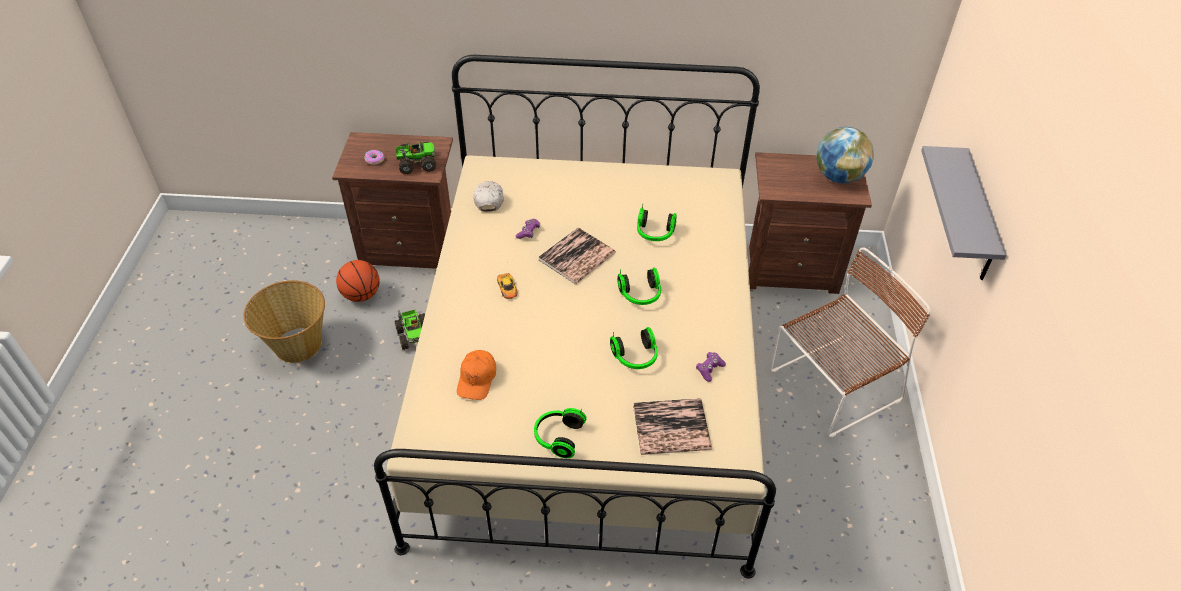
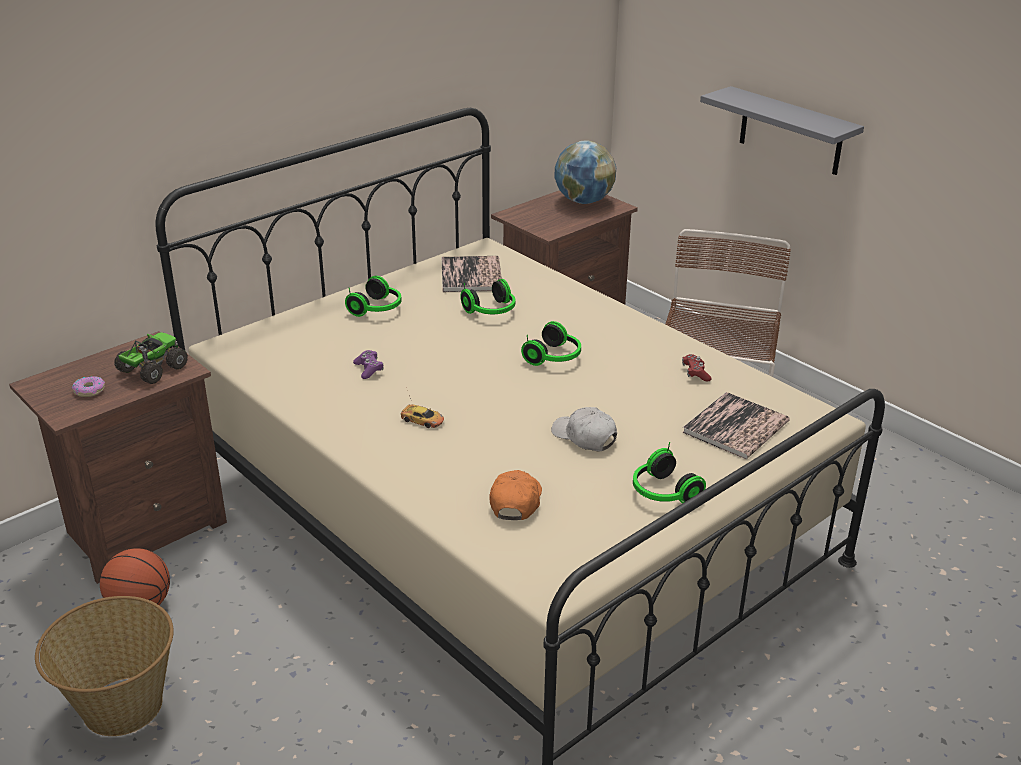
camera: 45 degrees left, 15 degrees down
(414, 335) = (268, 600): toy truck -> none
(477, 379) = (515, 501): orange cap -> orange cap turned 135 degrees counterclockwise
(489, 199) = (280, 366): white cap -> white cap (584, 437)
(577, 257) = (449, 362): book -> book (471, 275)
(635, 357) = (626, 400): headphones -> headphones (378, 309)
(709, 369) = (695, 373): purple game controller -> red game controller

